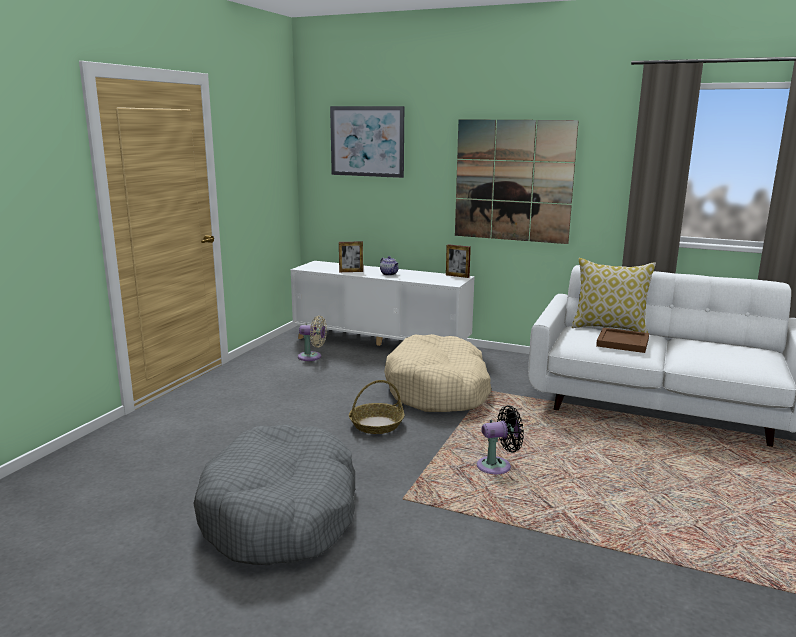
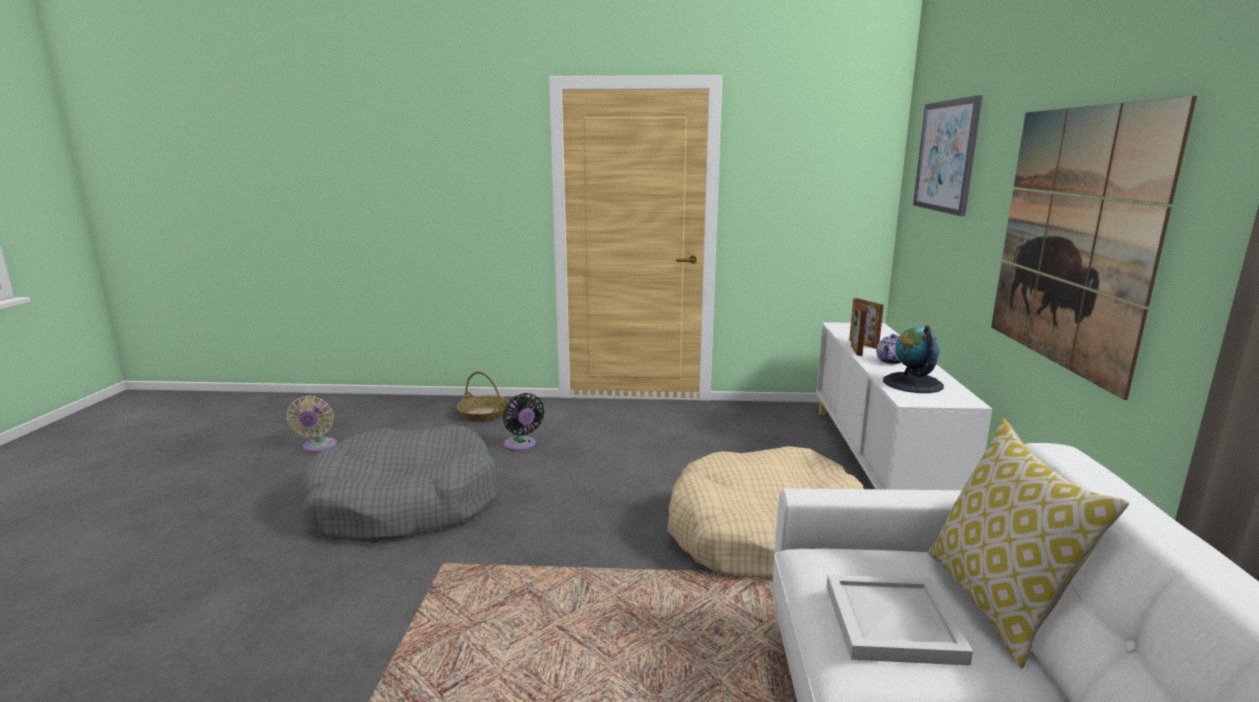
camera: 70 degrees right, 0 degrees up
(312, 357) = (773, 433): beige fan -> beige fan (318, 447)
(376, 424) = (618, 511): basket -> basket (484, 414)
(428, 278) = (912, 383): none -> globe
(457, 276) = (965, 397): picture frame -> picture frame (856, 350)
(497, 466) = (549, 625): black fan -> black fan (521, 445)
(623, 342) = (895, 624): brown tray -> white tray

